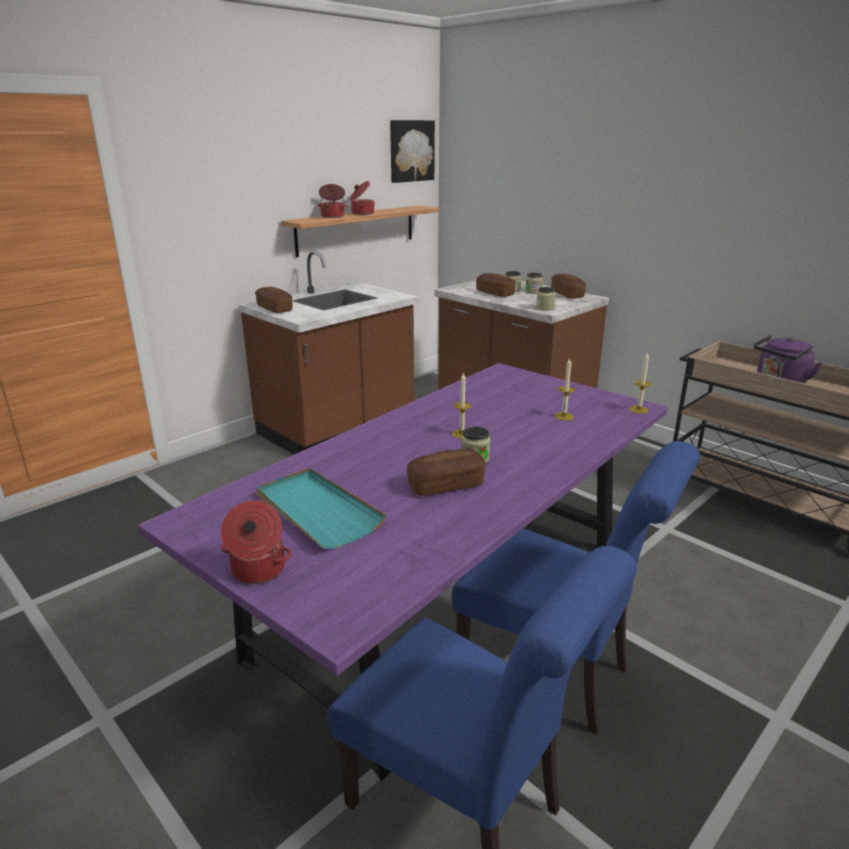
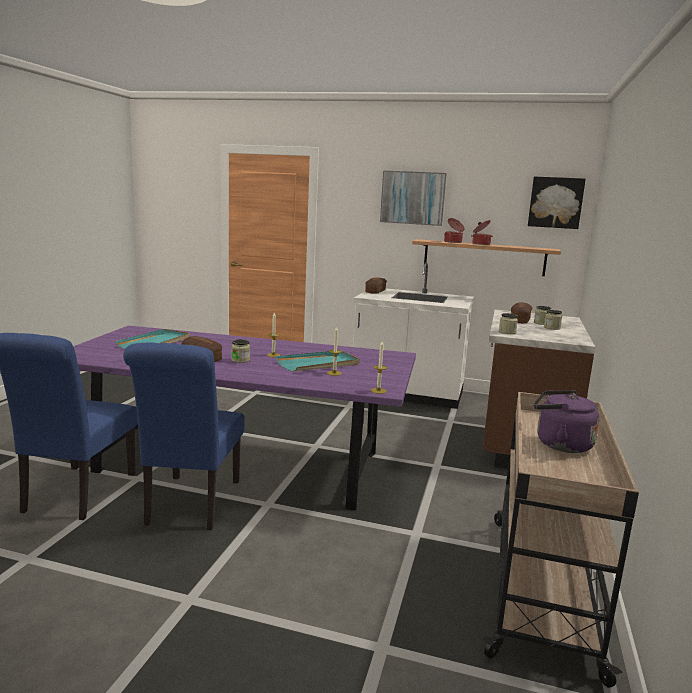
camera: 60 degrees right, 10 degrees down
(257, 570) = (99, 342): cooking pot -> none
(267, 160) = (412, 198): none -> picture
(338, 426) = (408, 394): brown counter -> white counter
(521, 416) = (318, 364): none -> turquoise tray
(567, 294) = (570, 335): bread -> none

